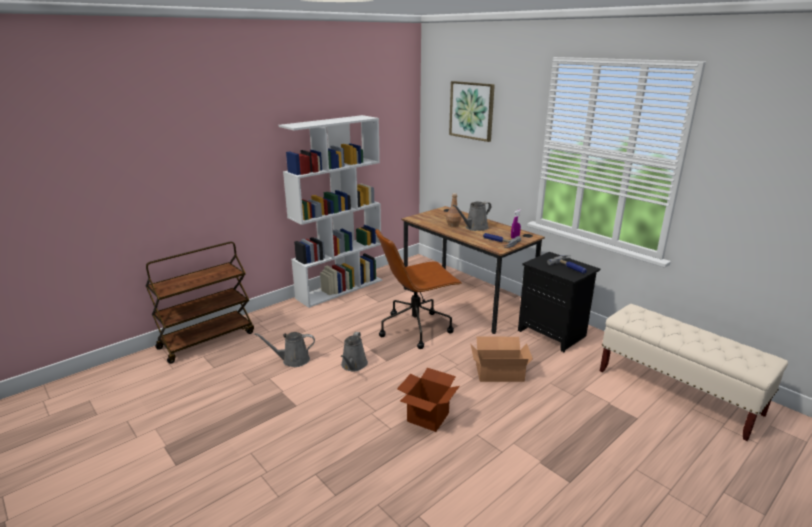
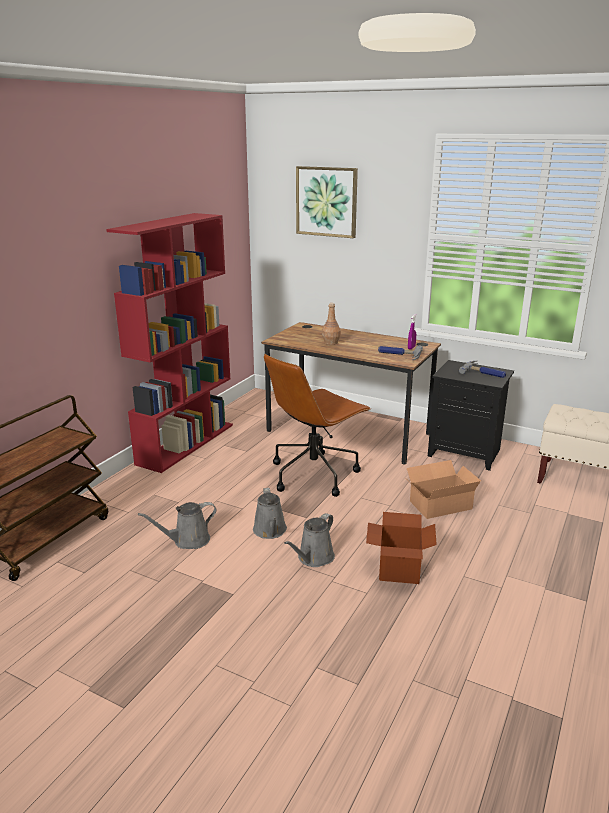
camera: 20 degrees left, 0 degrees up
(340, 289) = (186, 443): white bookcase -> red bookcase
(474, 228) = (357, 342): grey watering can -> grey watering can (313, 558)

